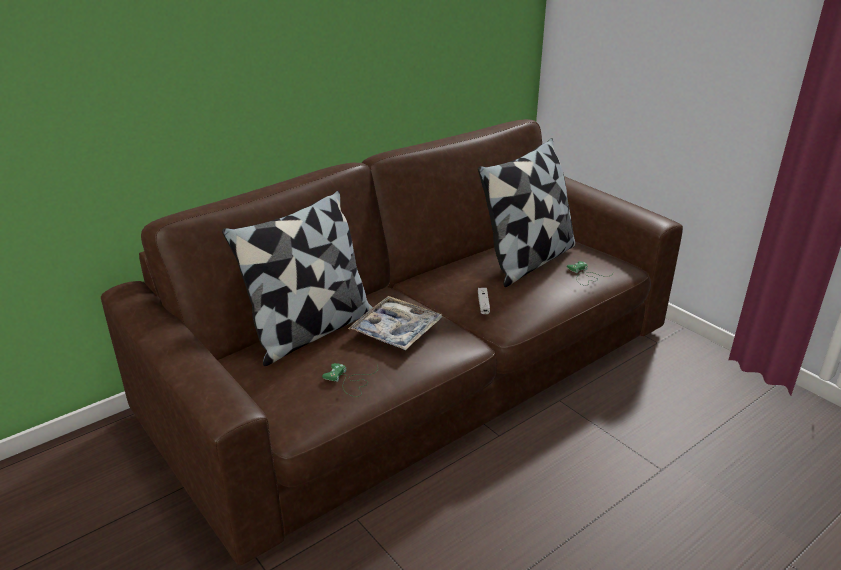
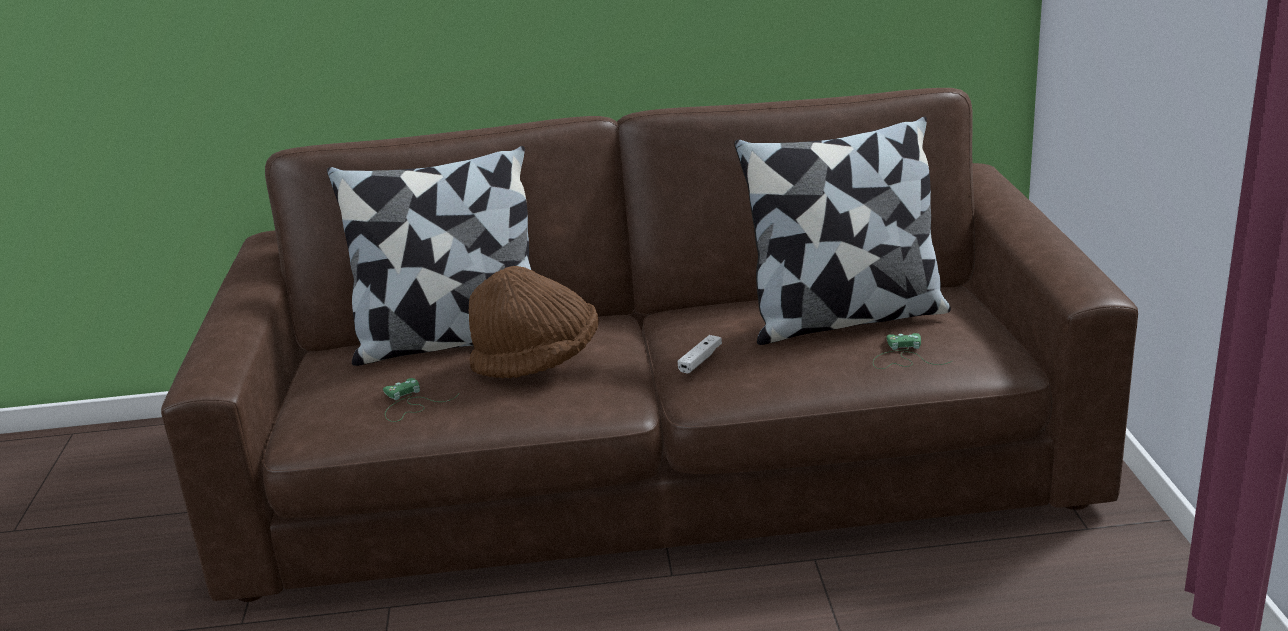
camera: 35 degrees right, 5 degrees down
(396, 330) = (537, 362): tray -> brown hat

